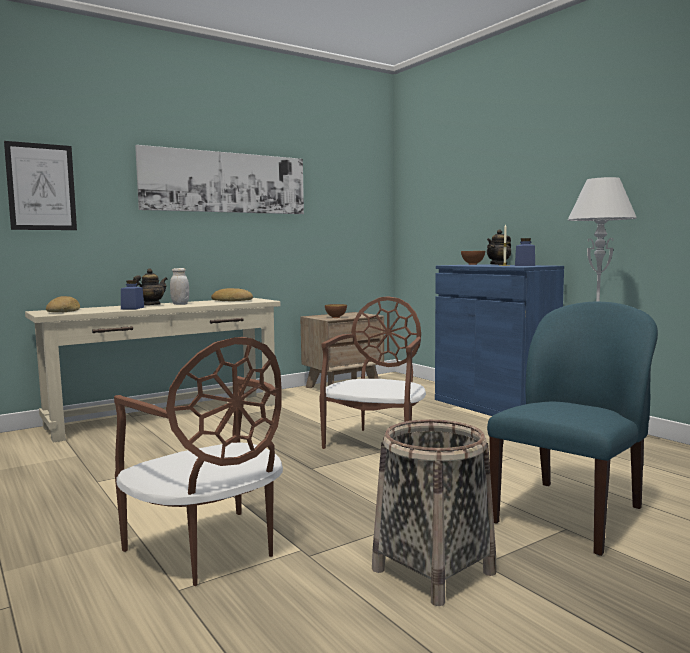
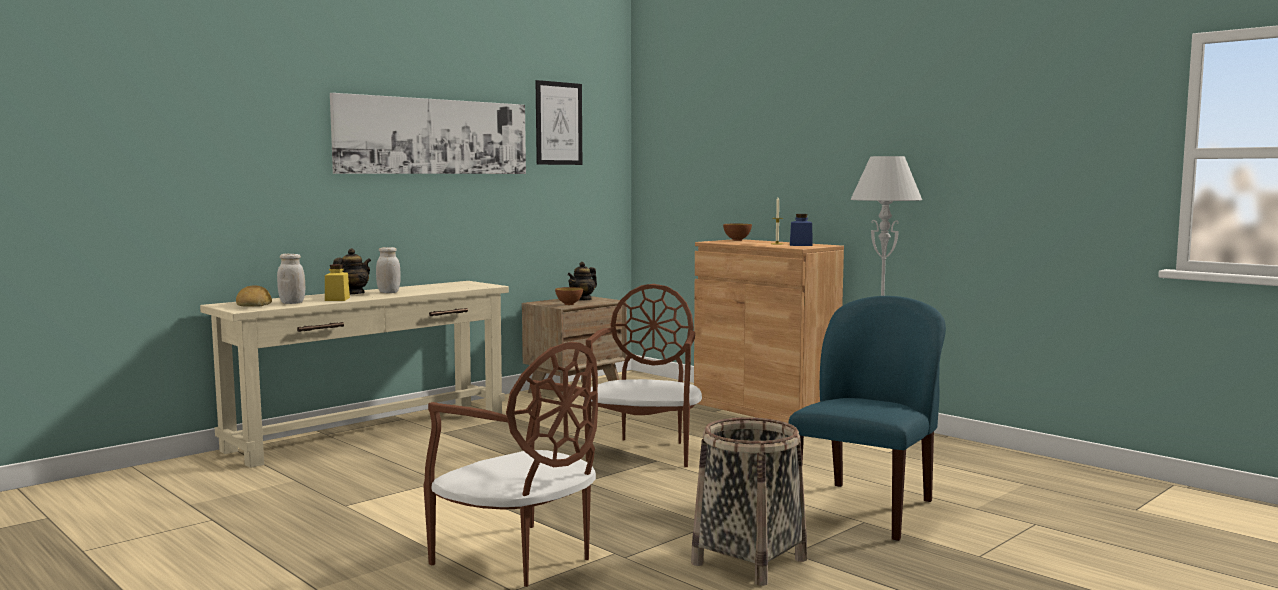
camera: 10 degrees left, 0 degrees up
(41, 187) = (220, 148): picture -> picture (558, 123)
(93, 310) = (292, 303): none -> white jar
(132, 308) = (337, 299): blue jar -> yellow jar
(232, 300) = (446, 285): bread -> none
(494, 406) = (764, 409): blue cabinet -> brown cabinet
(499, 264) = (769, 241): teapot -> teapot (582, 299)

